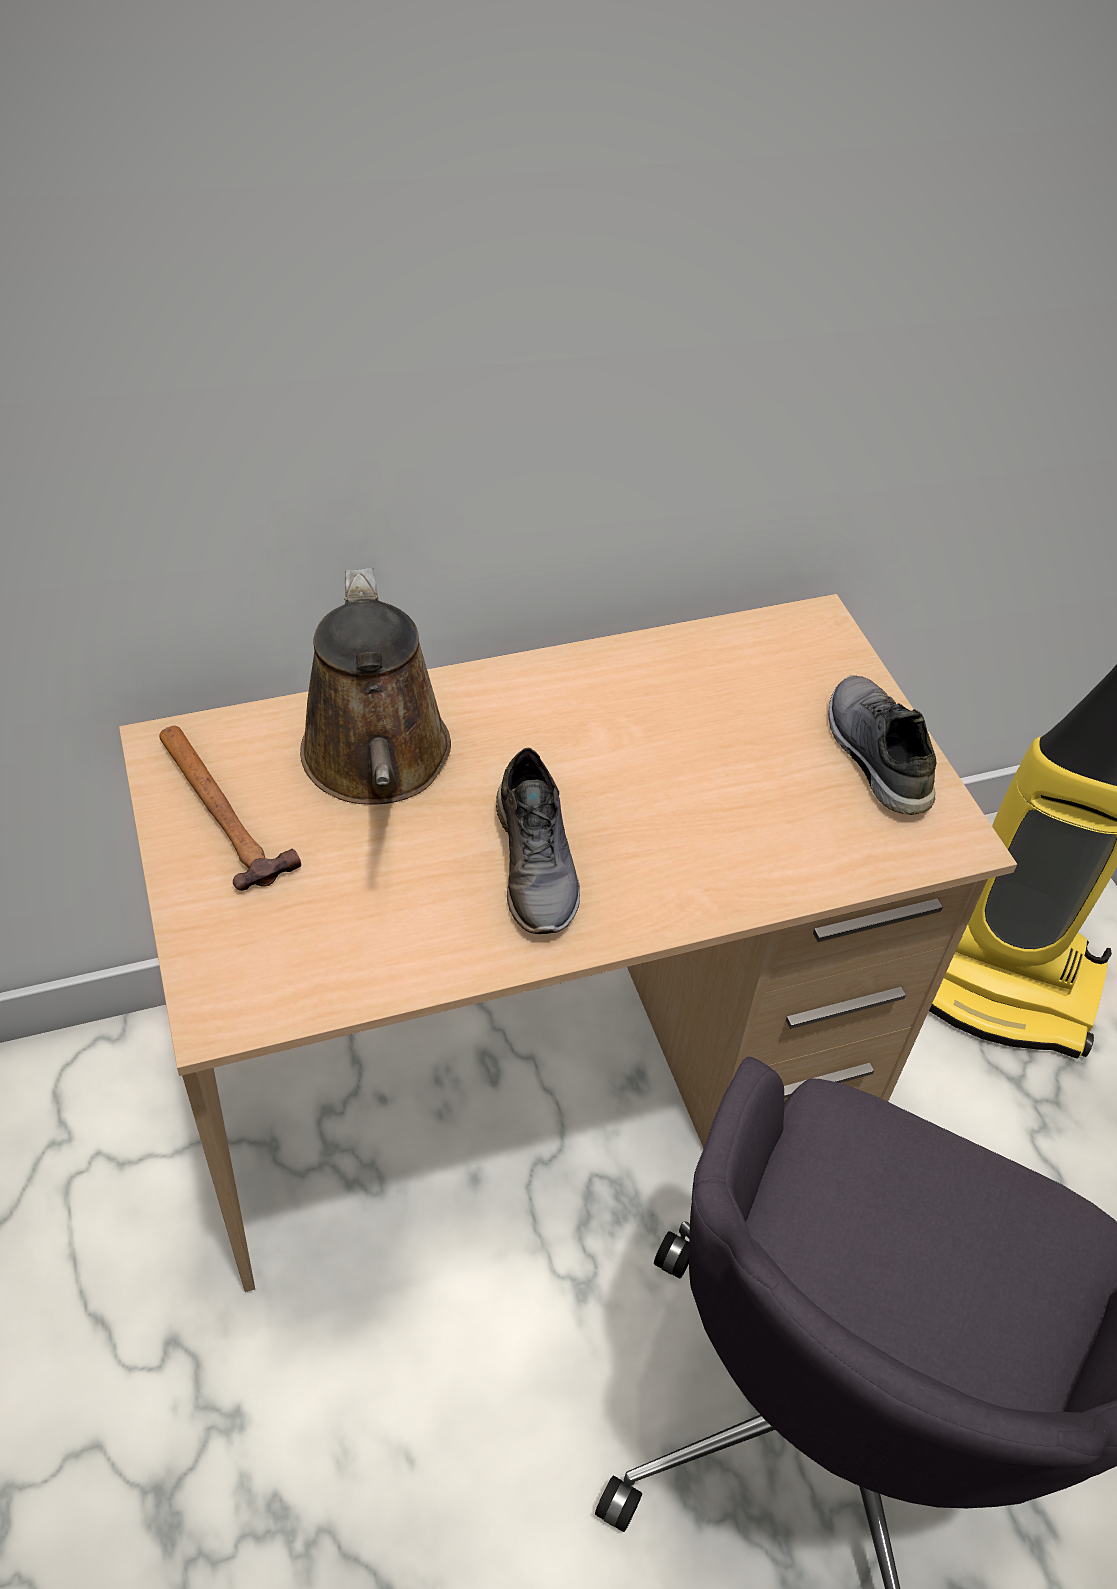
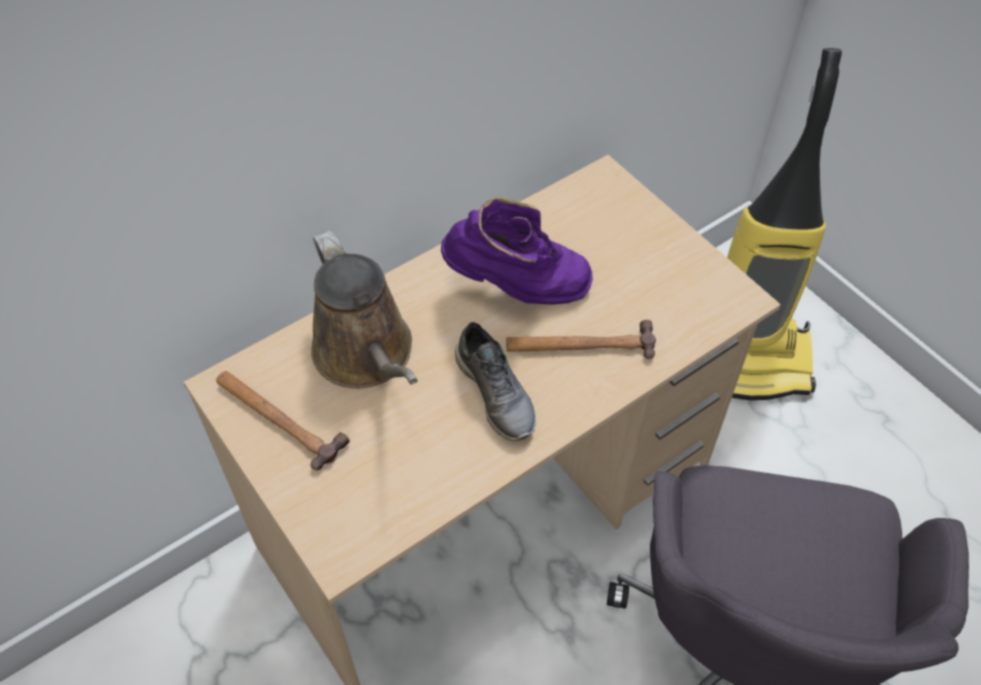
camera: 15 degrees left, 5 degrees up
(627, 734) = (517, 289): none -> purple boot
(686, 834) = (580, 345): none -> hammer
(874, 755) = (672, 258): grey shoe -> none

